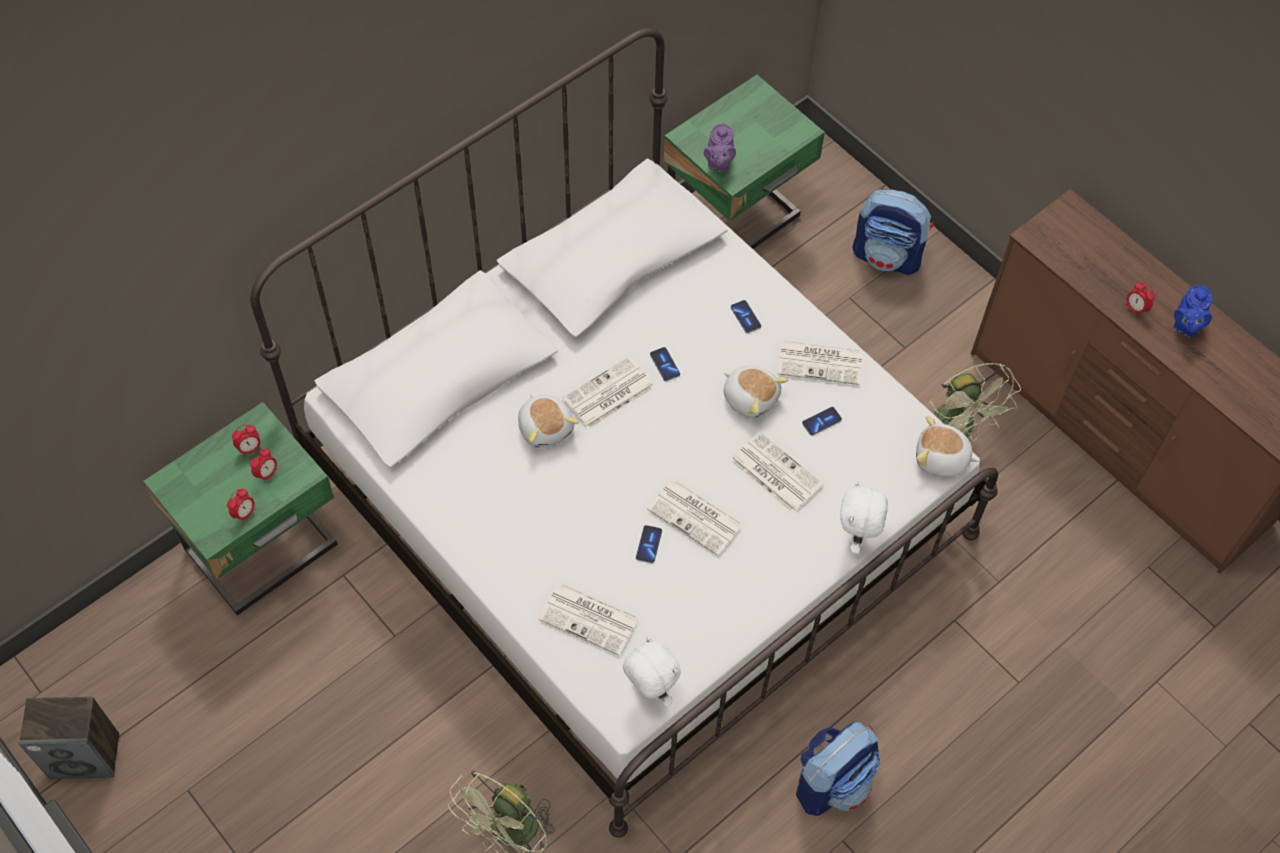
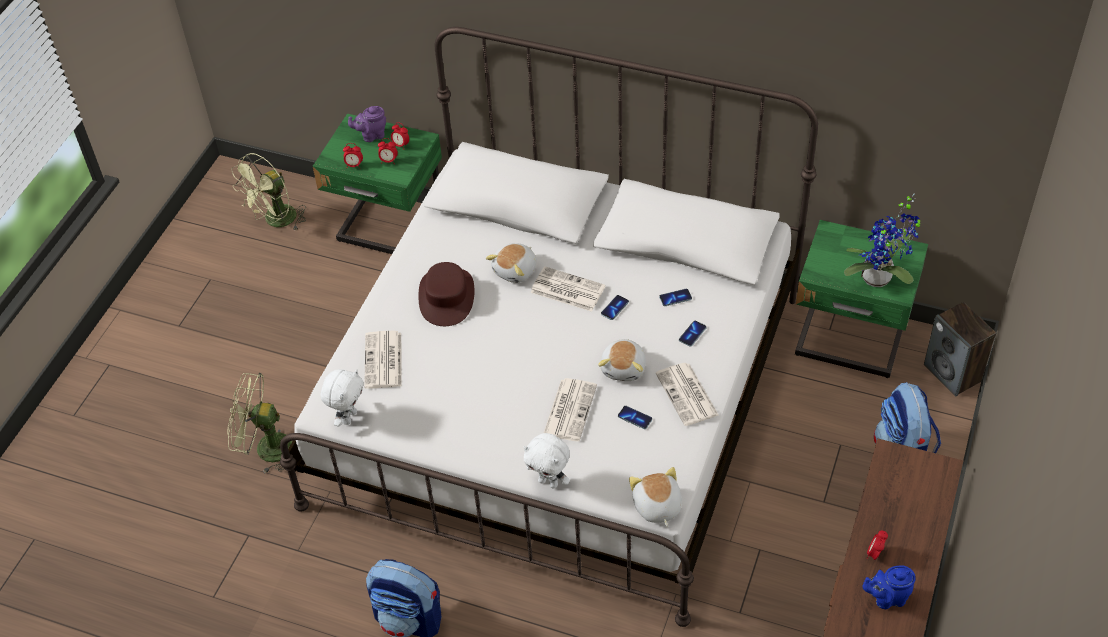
camera: 65 degrees right, 10 degrees down
(85, 755) = (207, 224): speaker -> speaker (953, 373)
(538, 512) = (447, 297): none -> brown hat
(649, 545) = (461, 365): phone -> phone (675, 298)
(696, 517) = (501, 382): newspaper -> none
(718, 163) = (821, 260): purple teapot -> purple teapot (371, 135)
(775, 134) = (880, 279): none -> potted plant
(857, 537) = (549, 482): white plush toy -> white plush toy turned 135 degrees counterclockwise
(959, 429) = (775, 572): green fan -> green fan (276, 221)

